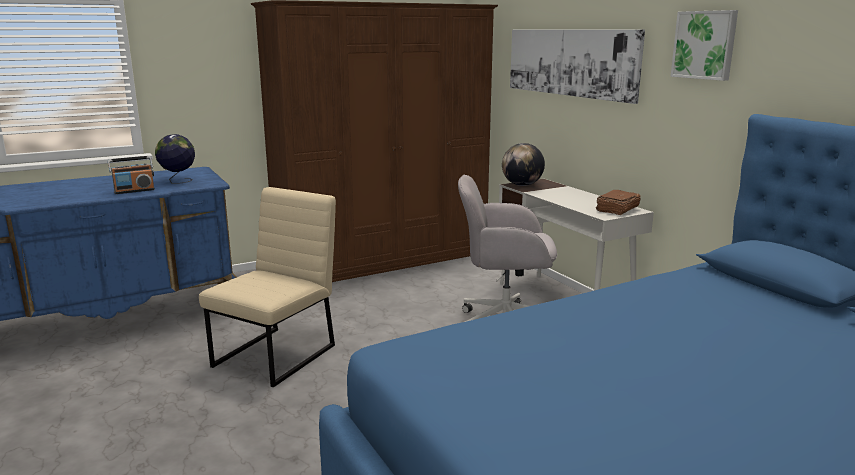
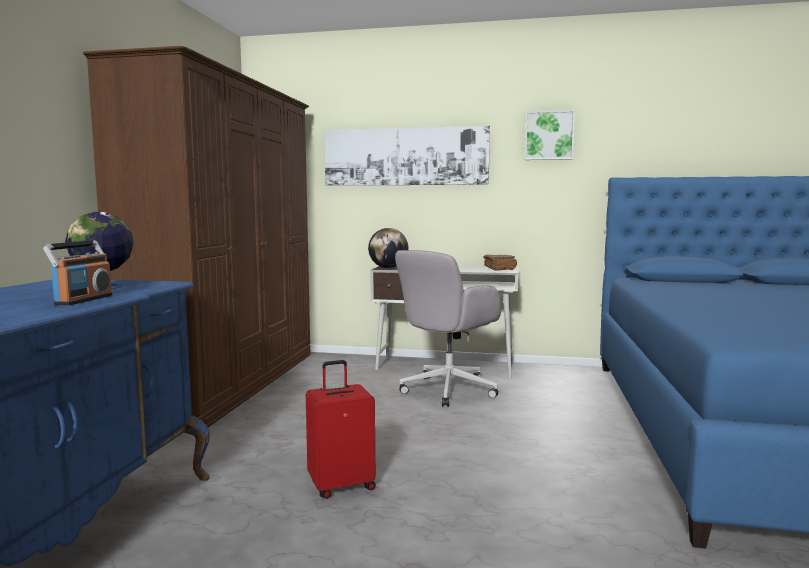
camera: 50 degrees left, 10 degrees down
(278, 354) = (341, 485): beige chair -> red suitcase

